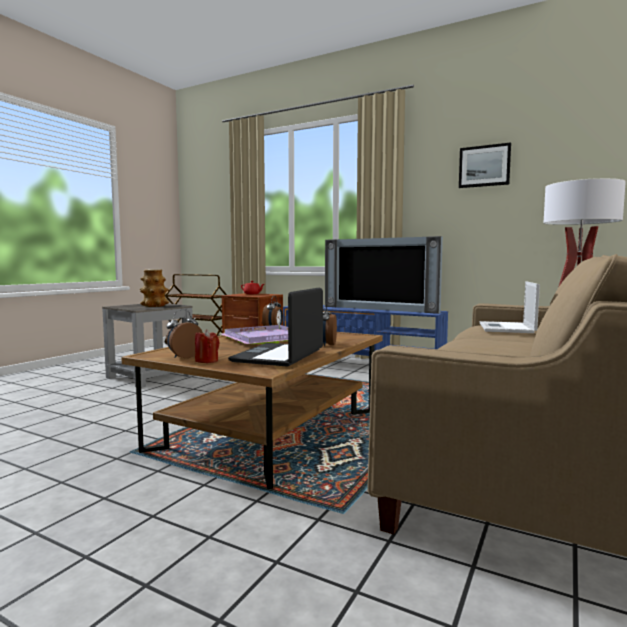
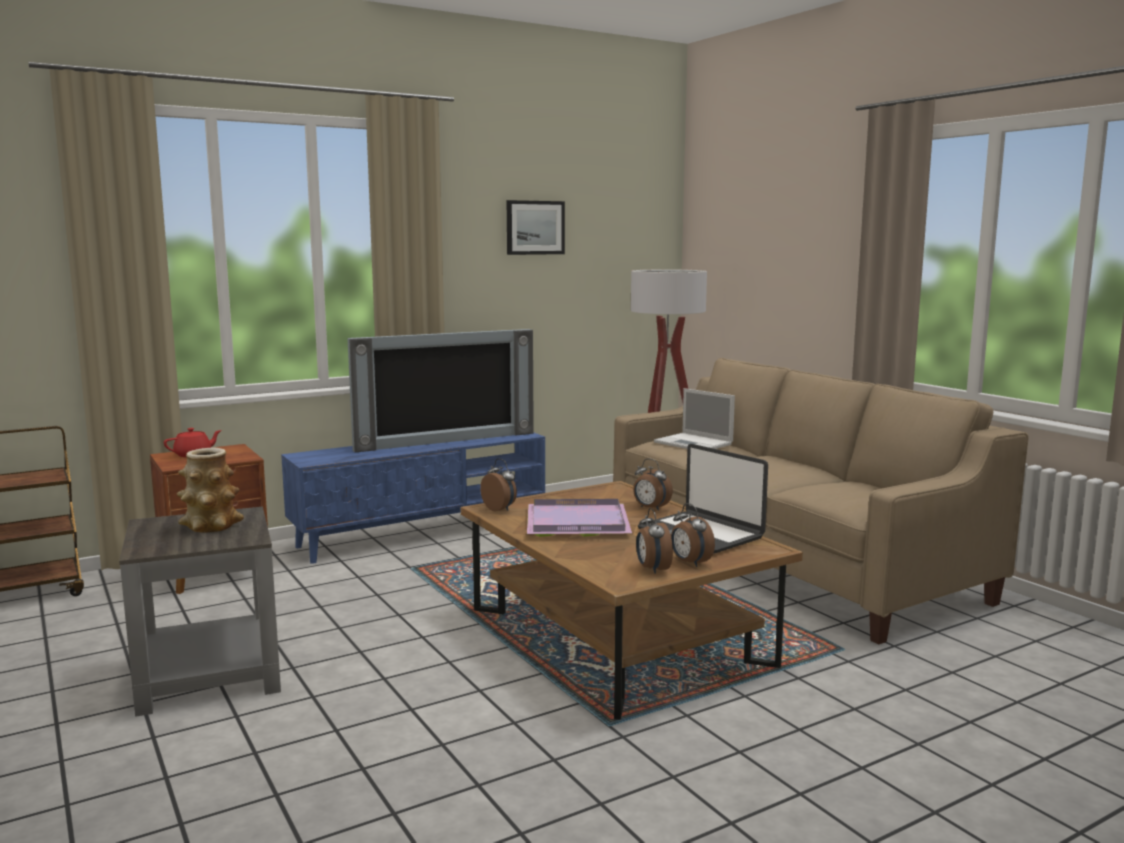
camera: 60 degrees left, 5 degrees up
(207, 361) = (689, 563): red candle -> alarm clock

